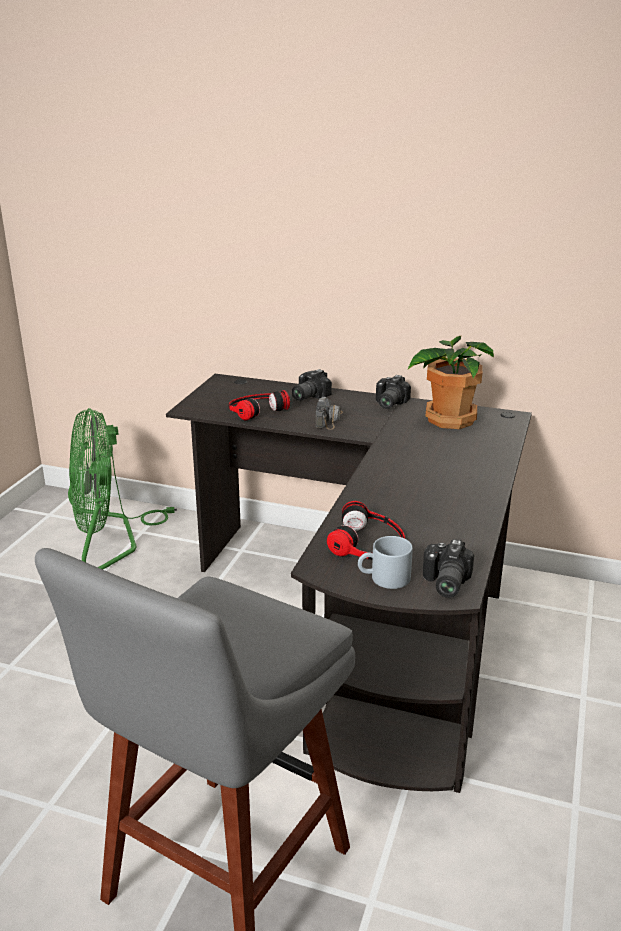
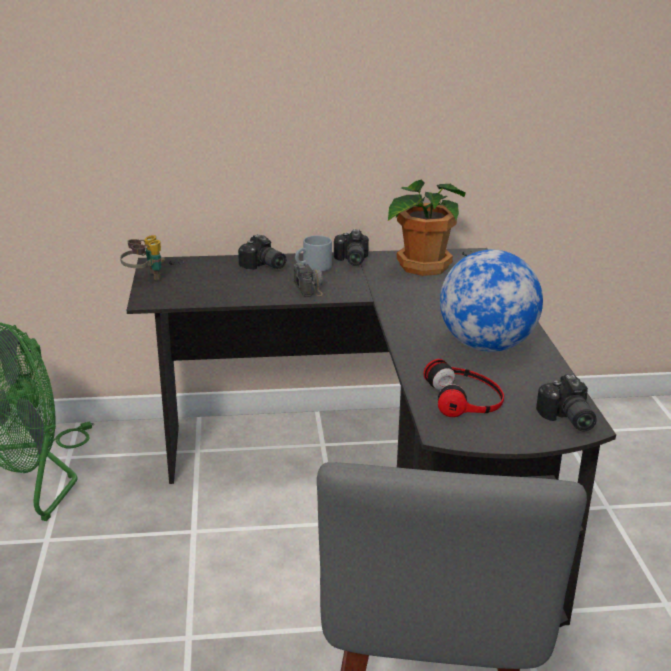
camera: 25 degrees left, 0 degrees up
(203, 390) = (144, 278): none -> binoculars
(256, 409) = (223, 288): headphones -> none
(307, 396) = (263, 266): camera -> camera turned 60 degrees counterclockwise
(384, 579) = (512, 428): grey mug -> grey mug (313, 267)
(435, 501) = (486, 346): none -> globe

